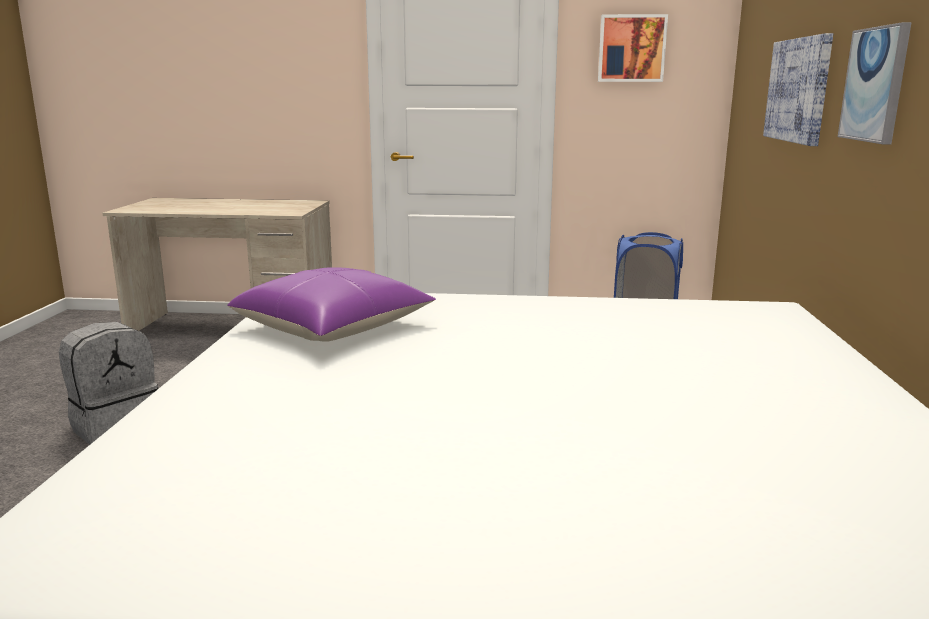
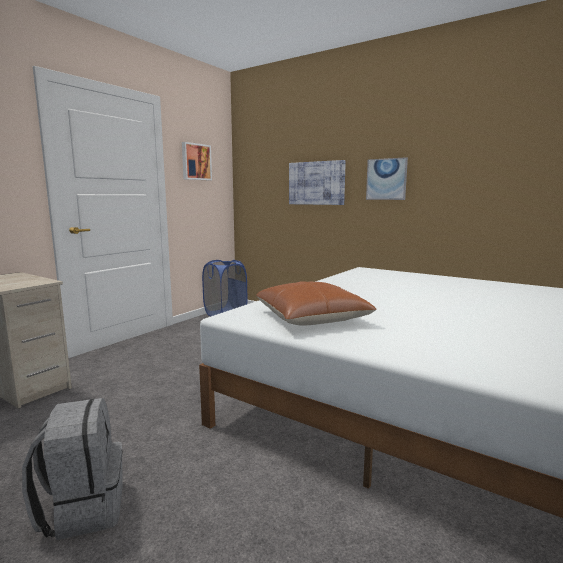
camera: 60 degrees left, 5 degrees down
(334, 327) = (311, 317): purple pillow -> brown pillow

